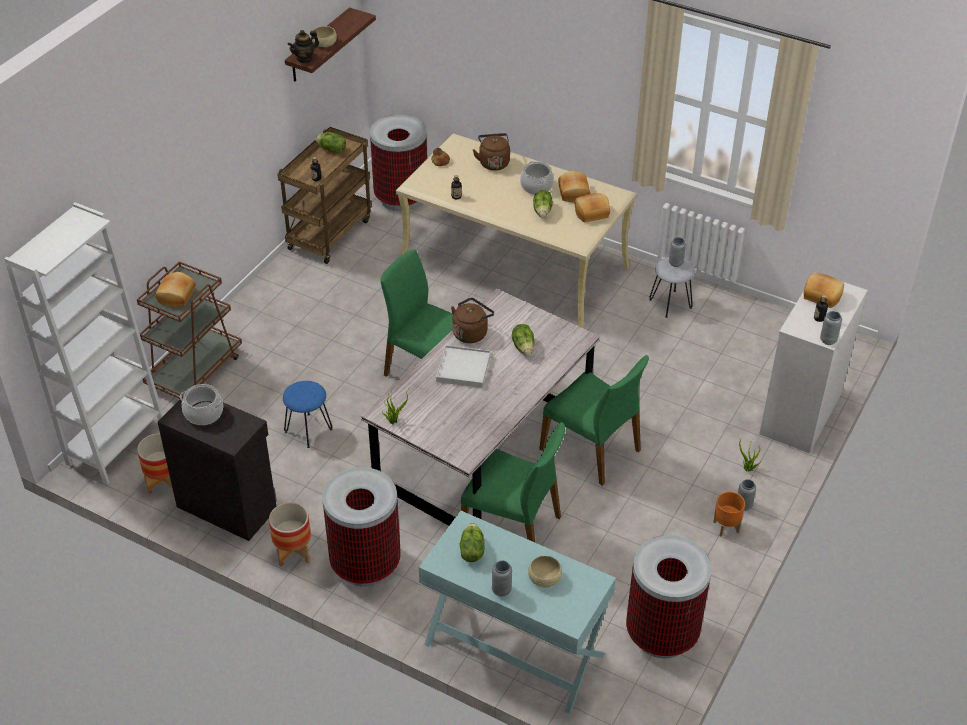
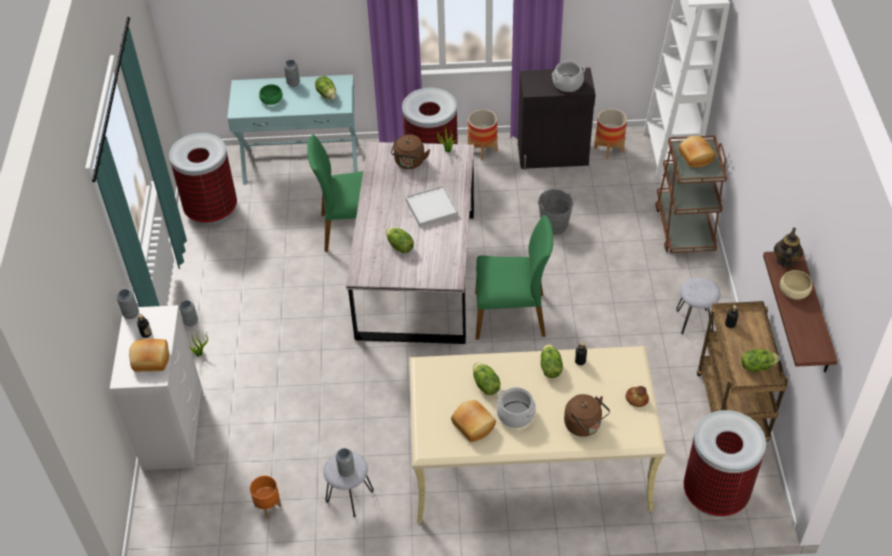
camera: 150 degrees right, 5 degrees up
(284, 297) = (694, 321): none -> grey stool
(308, 431) = (554, 225): blue stool -> grey bucket
(471, 332) = (450, 239): brown kettle -> brown kettle (409, 163)
(483, 202) = (550, 368): none -> lettuce
(544, 577) = (271, 100): beige bowl -> green bowl
(591, 212) = (438, 408): bread -> none
(592, 449) = (333, 311): green chair -> none
(726, 527) = (198, 299): orange planter -> orange planter (267, 506)

